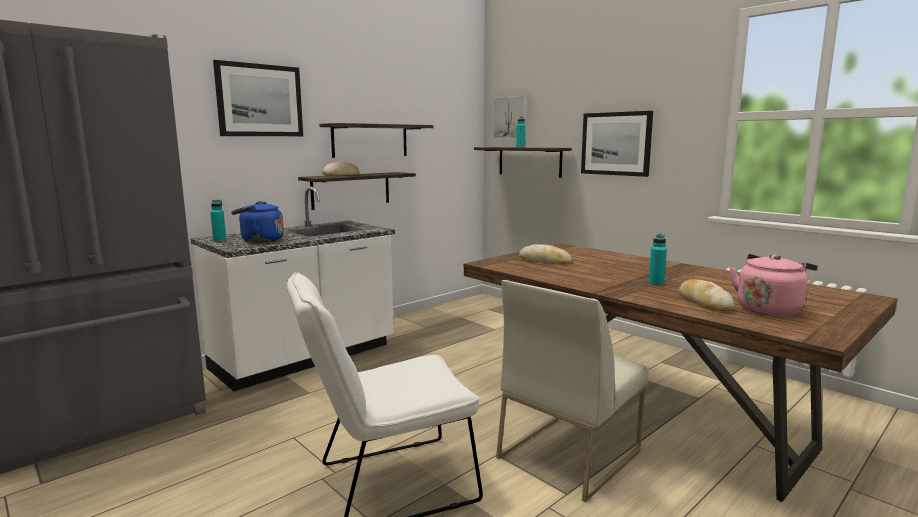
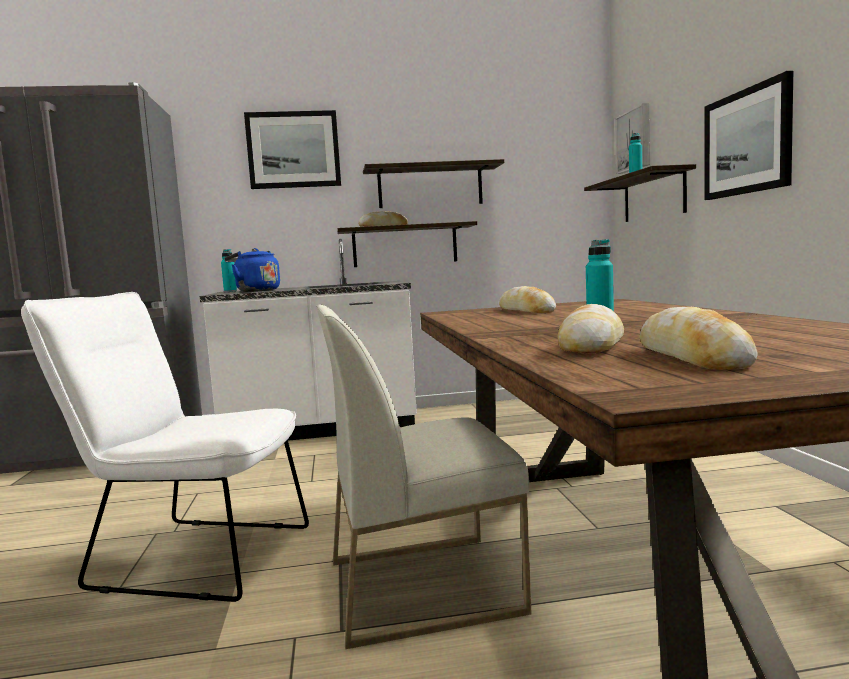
camera: 35 degrees right, 5 degrees down
(769, 309) = (692, 357): pink kettle -> bread

